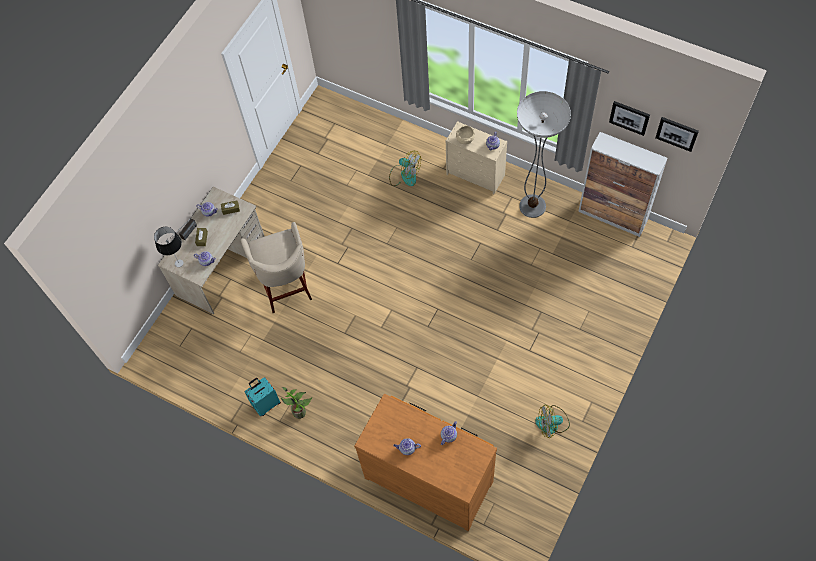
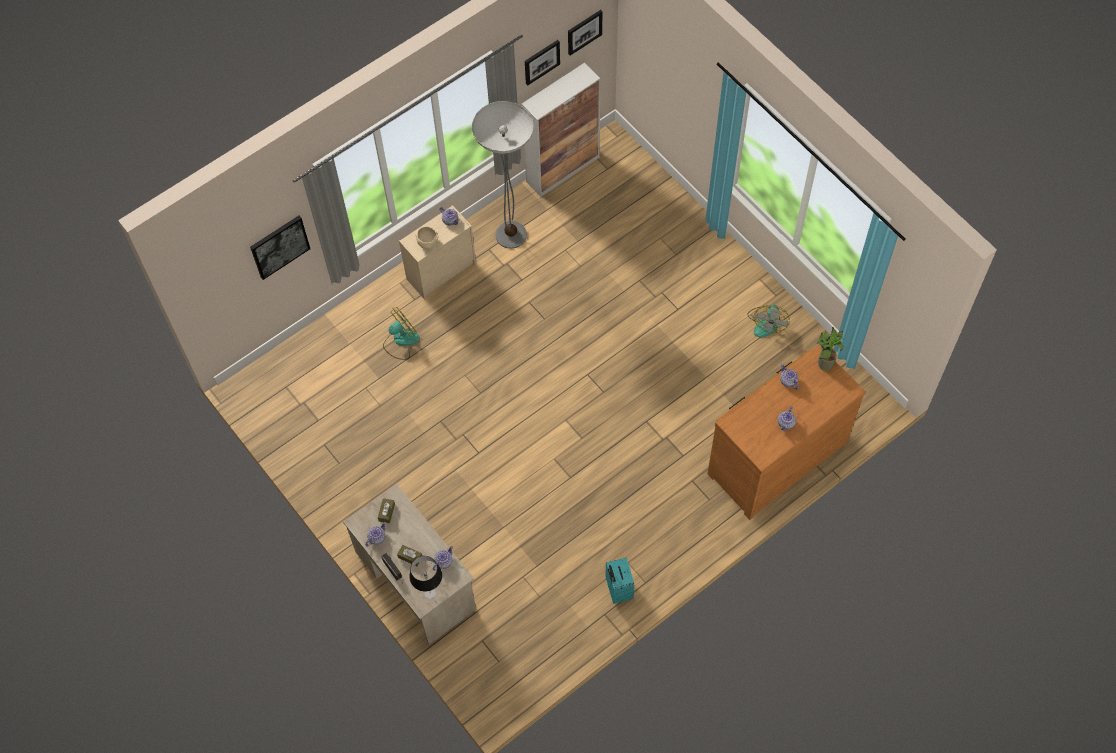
camera: 70 degrees left, 0 degrees up
(286, 284) = (477, 517): beige stool -> none
(301, 411) = (644, 556): potted plant -> potted plant (824, 362)
(378, 33) = (279, 246): none -> picture

